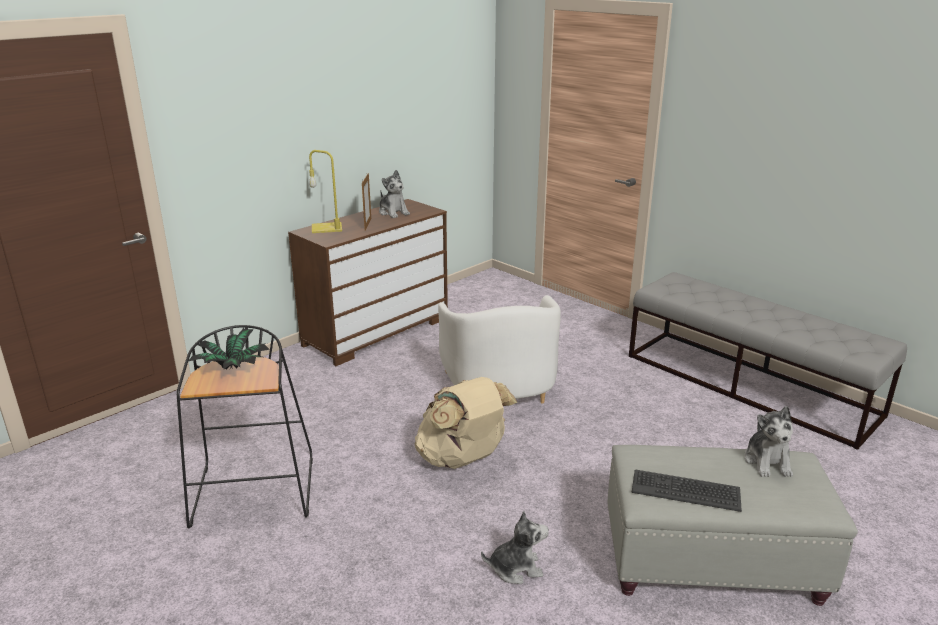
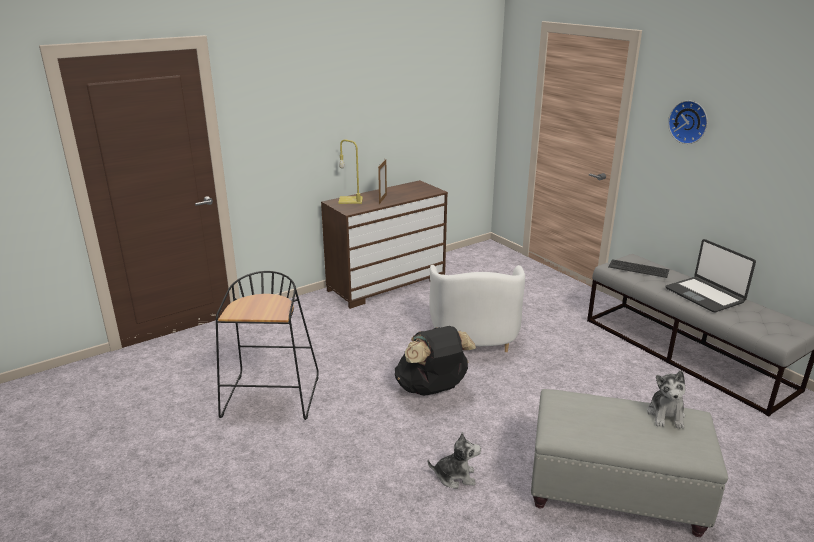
camera: 10 degrees right, 0 degrees up
(232, 370) = (258, 303): potted plant -> none
(393, 212) = (405, 191): plush toy -> none
(463, 459) = (432, 389): beige backpack -> black backpack
(685, 490) = (590, 430): keyboard -> keyboard (638, 269)
(736, 110) = (689, 122): none -> wall clock
(769, 314) = (705, 295): none -> laptop

